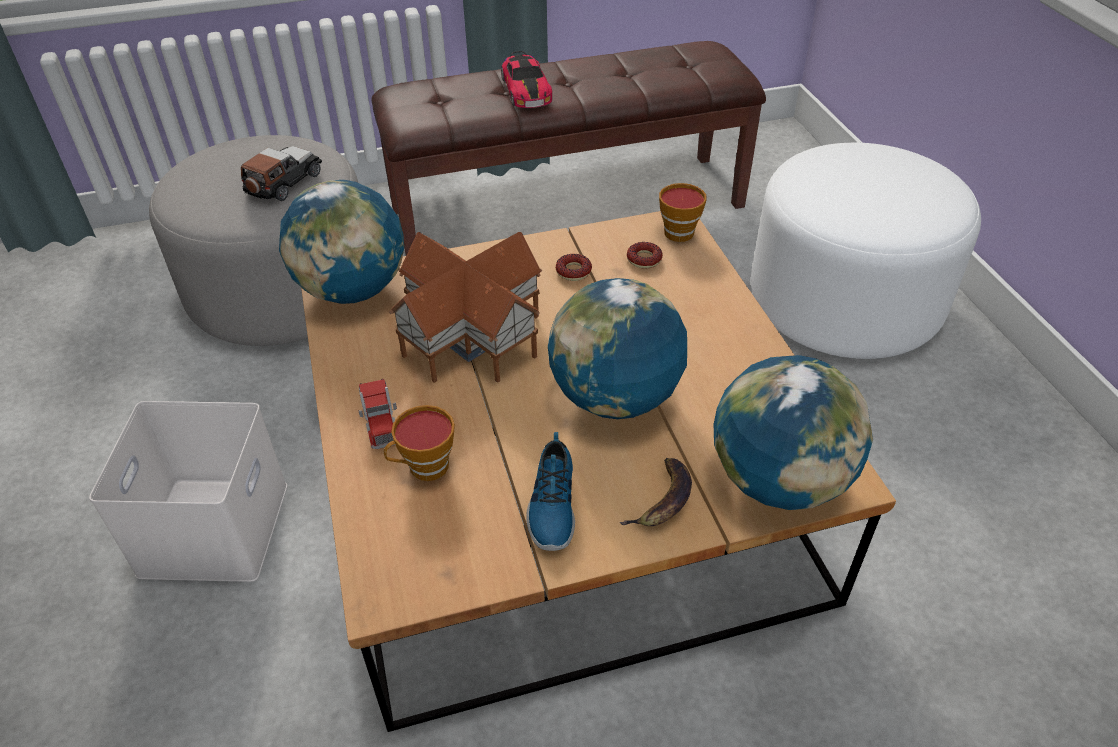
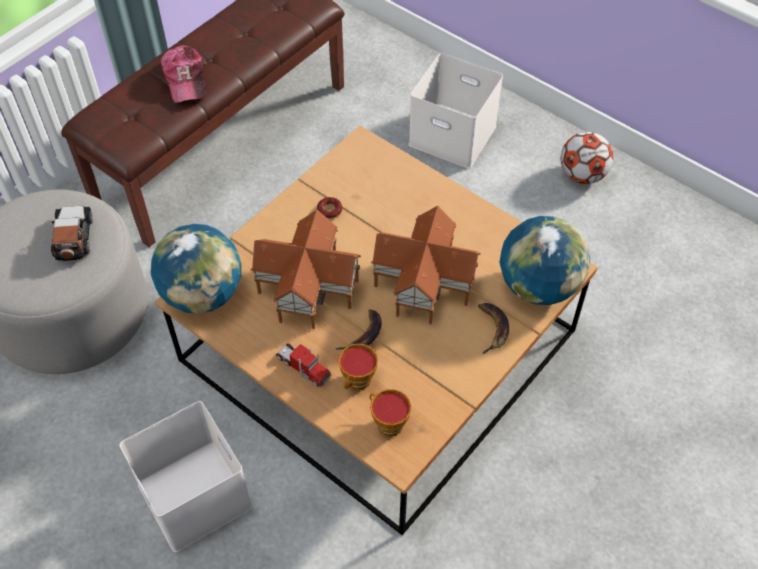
camera: 35 degrees left, 10 degrees up
(484, 419) = (363, 335): none -> banana
(526, 90) = (186, 79): toy car -> cap
(551, 505) = (441, 363): shoe -> none
(615, 398) = (422, 283): globe -> toy house
(644, 259) = (364, 180): donut -> none
(677, 230) = (367, 149): cup -> cup (387, 423)
(844, 302) = (454, 134): white ottoman -> white storage box
(997, 418) = (582, 175): none -> football

